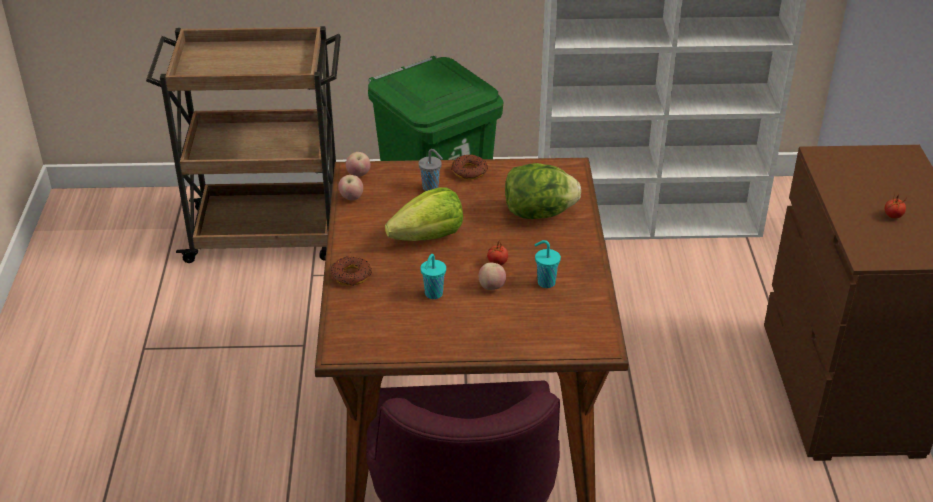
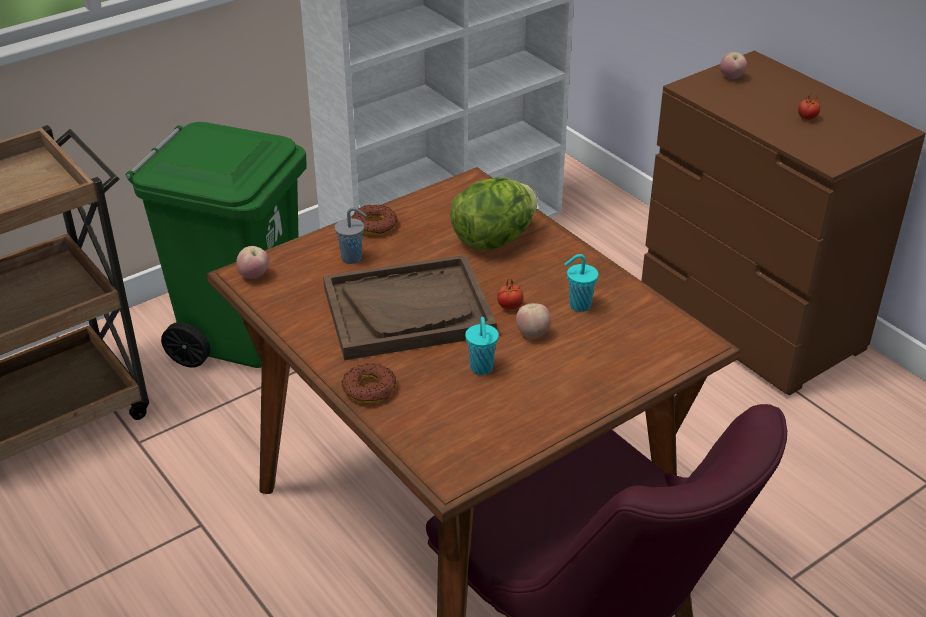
camera: 35 degrees left, 0 degrees up
(351, 198) = (274, 304): apple -> apple (731, 77)
(429, 237) = (408, 310): lettuce -> brown tray

